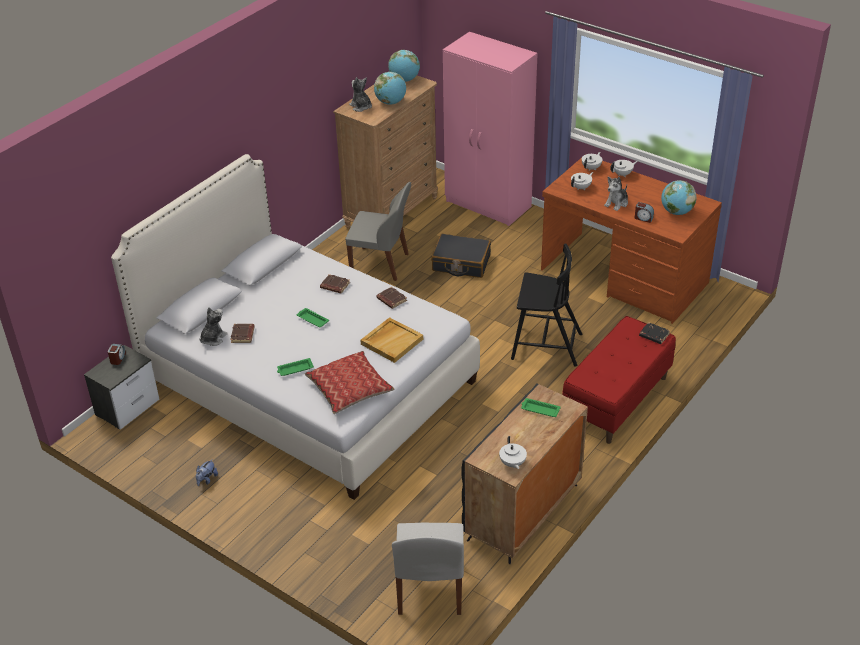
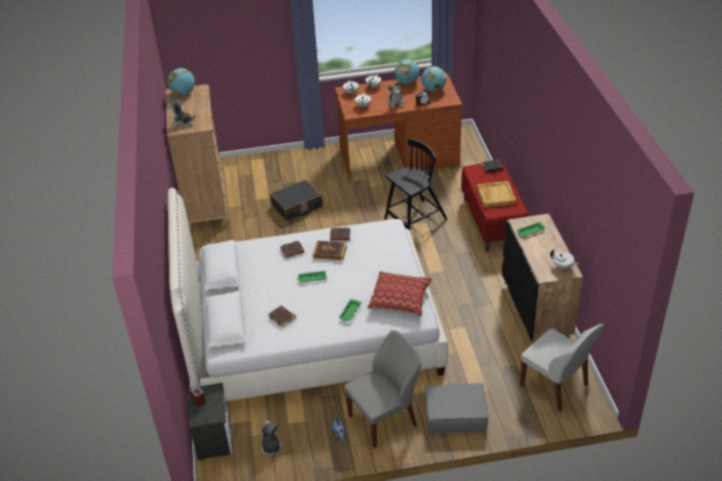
camera: 45 degrees left, 0 degrees up
(213, 338) = (265, 333): plush toy -> plush toy (271, 447)
(311, 540) = (455, 414): none -> grey suitcase
(361, 308) = (329, 252): none -> book
(381, 264) = (248, 237): grey chair -> grey chair (384, 420)
(391, 102) = (198, 110): globe -> globe (407, 83)
(392, 341) = (379, 257): beige tray -> beige tray (495, 195)
(488, 204) = (261, 164): pink wardrobe -> none

